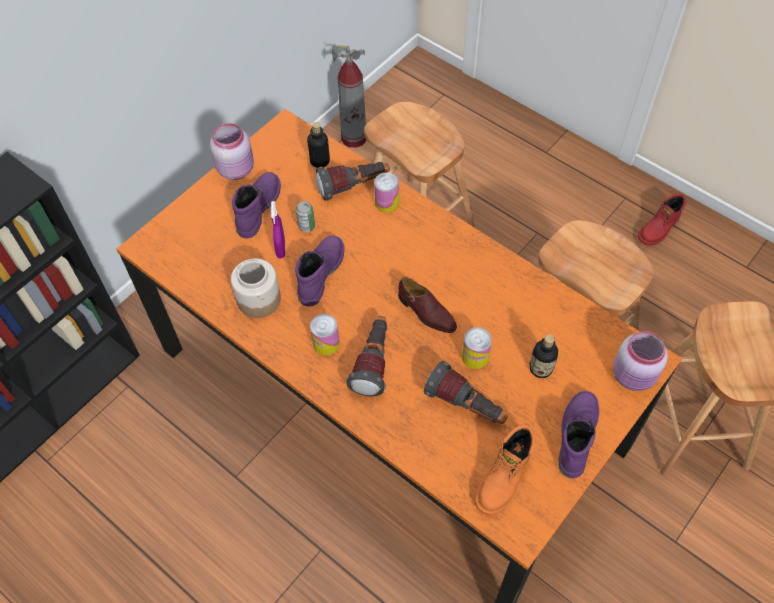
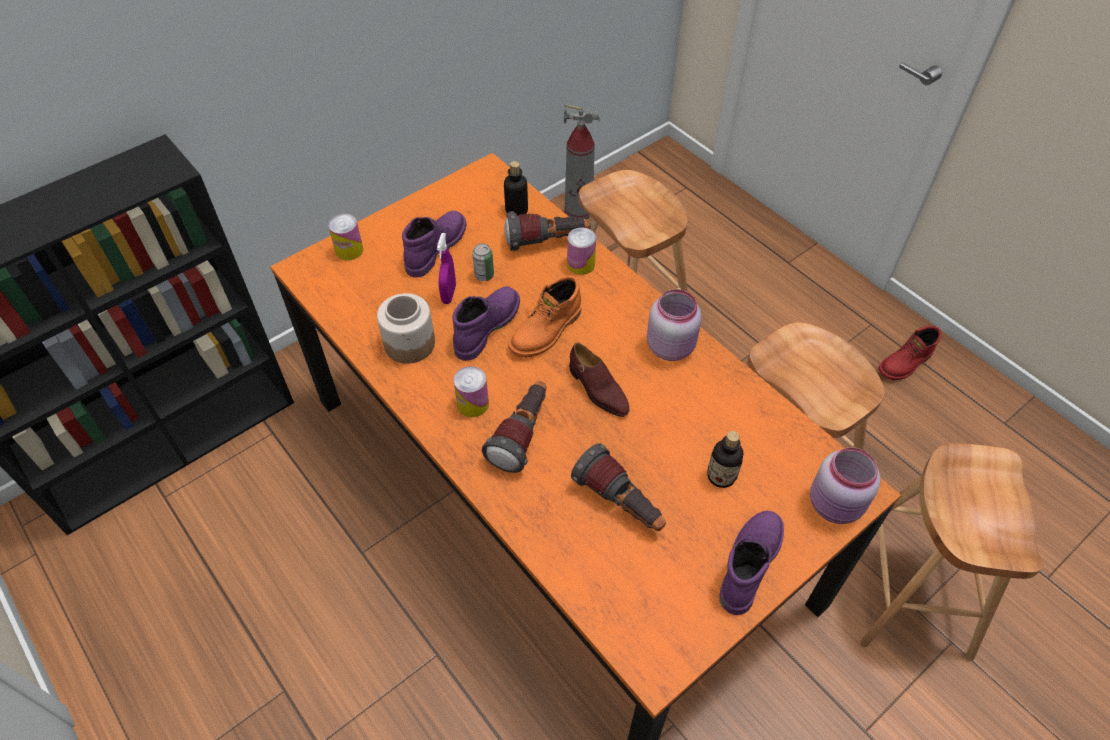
camera: 10 degrees right, 5 degrees down
(236, 168) = (423, 205): pink jar -> pink jar (671, 346)
(475, 357) = (644, 449): can -> can (349, 250)
(505, 477) = (649, 597): orange boot -> orange boot (547, 332)

